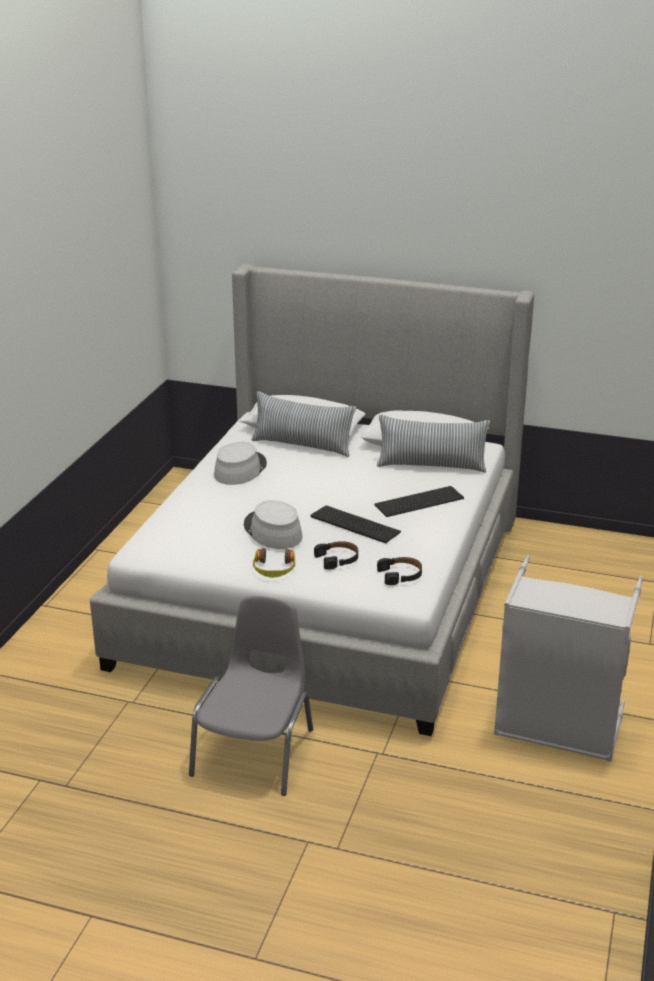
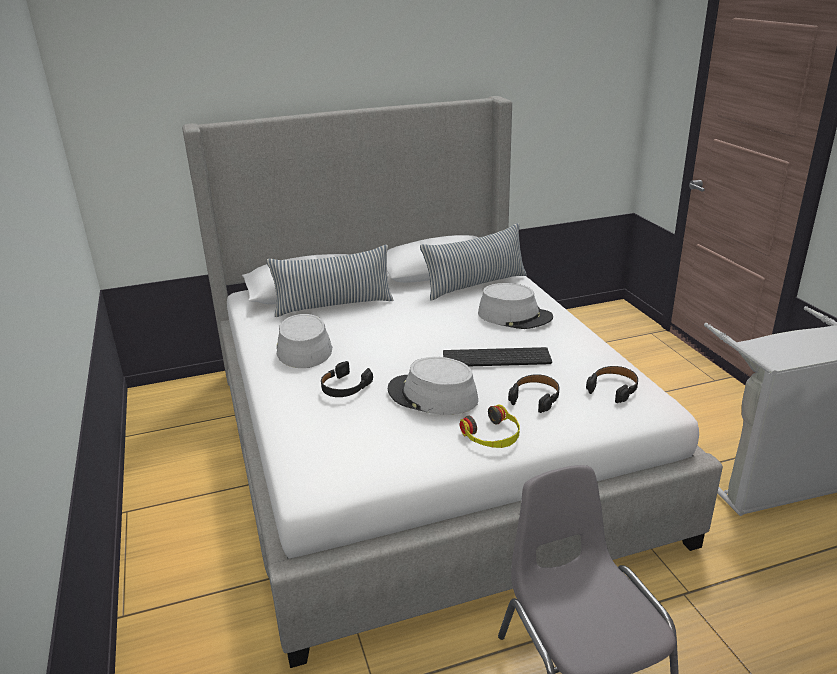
camera: 35 degrees left, 0 degrees up
(228, 505) = (344, 387): none -> black headphones
(419, 501) = (514, 316): keyboard -> grey hat

